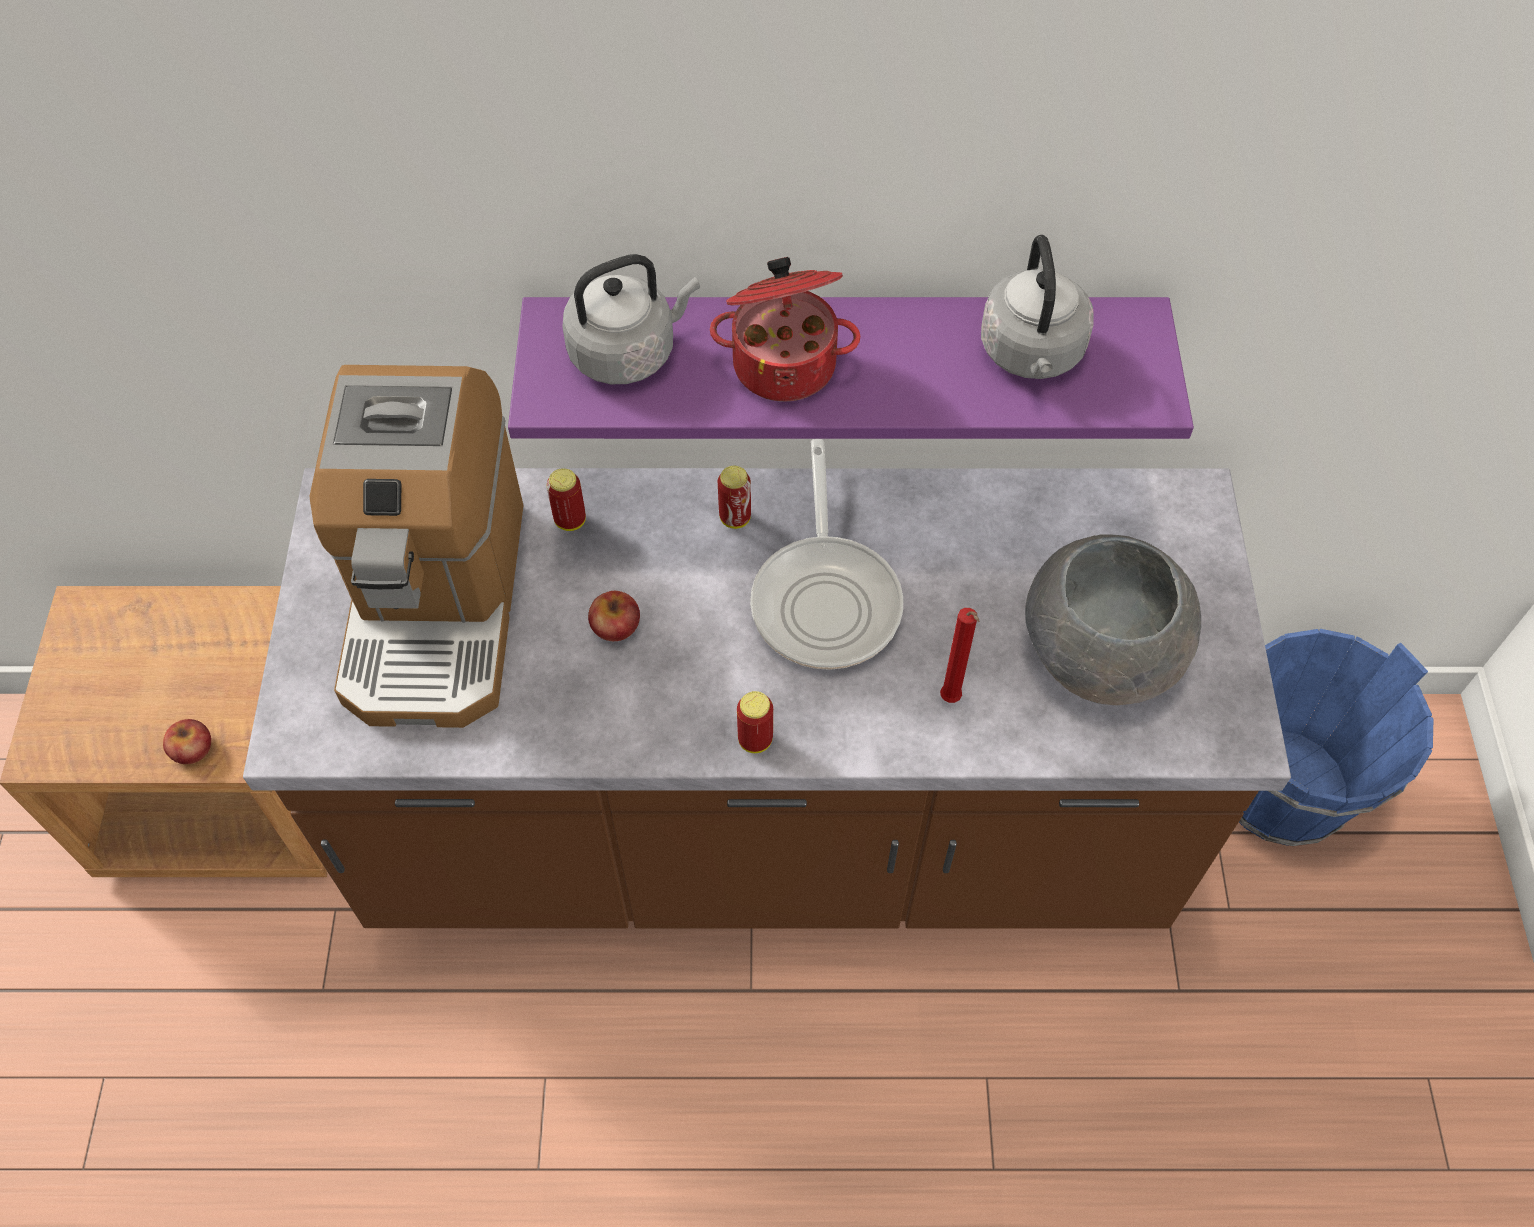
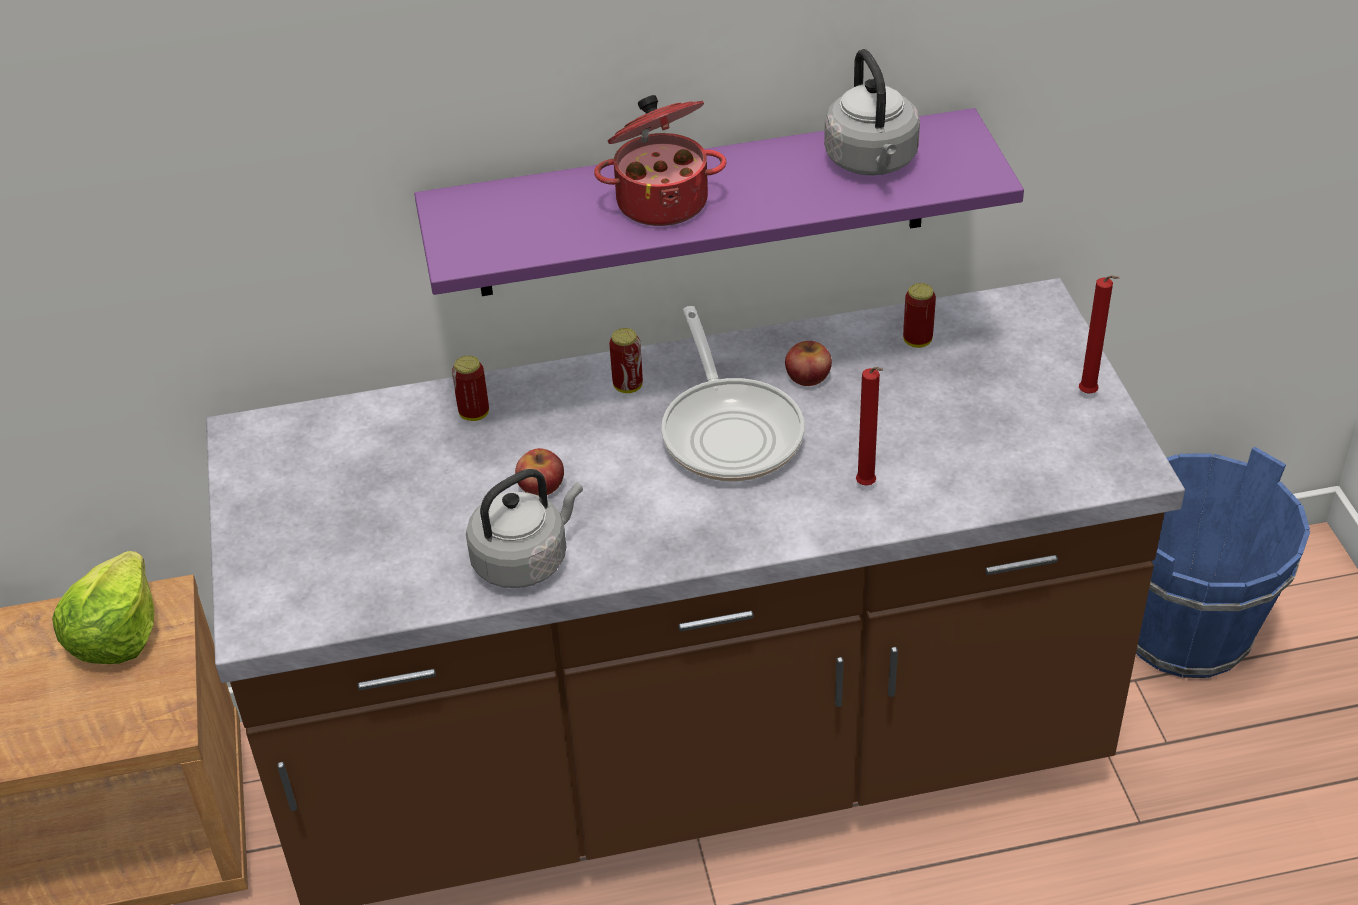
camera: 10 degrees left, 15 degrees down
(192, 749) = (115, 730): apple -> apple (808, 375)
(216, 639) = (115, 633): none -> lettuce
(436, 603) = (365, 497): coffee machine -> none
(628, 352) = (521, 214): grey kettle -> grey kettle (524, 559)
(755, 739) = (697, 547): can -> can (917, 341)
(1100, 655) = (990, 430): grey bowl -> none
(1220, 631) = (1089, 395): none -> red candle

